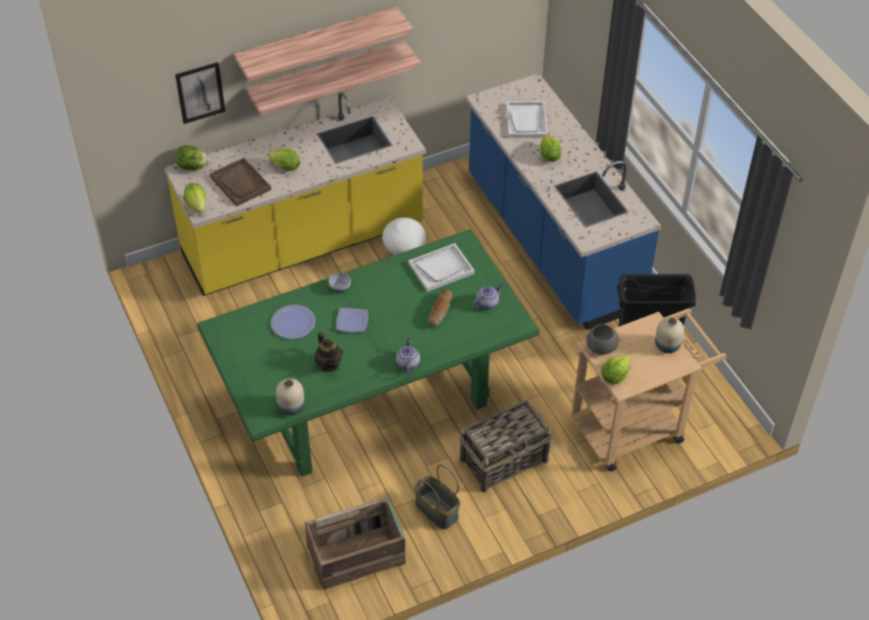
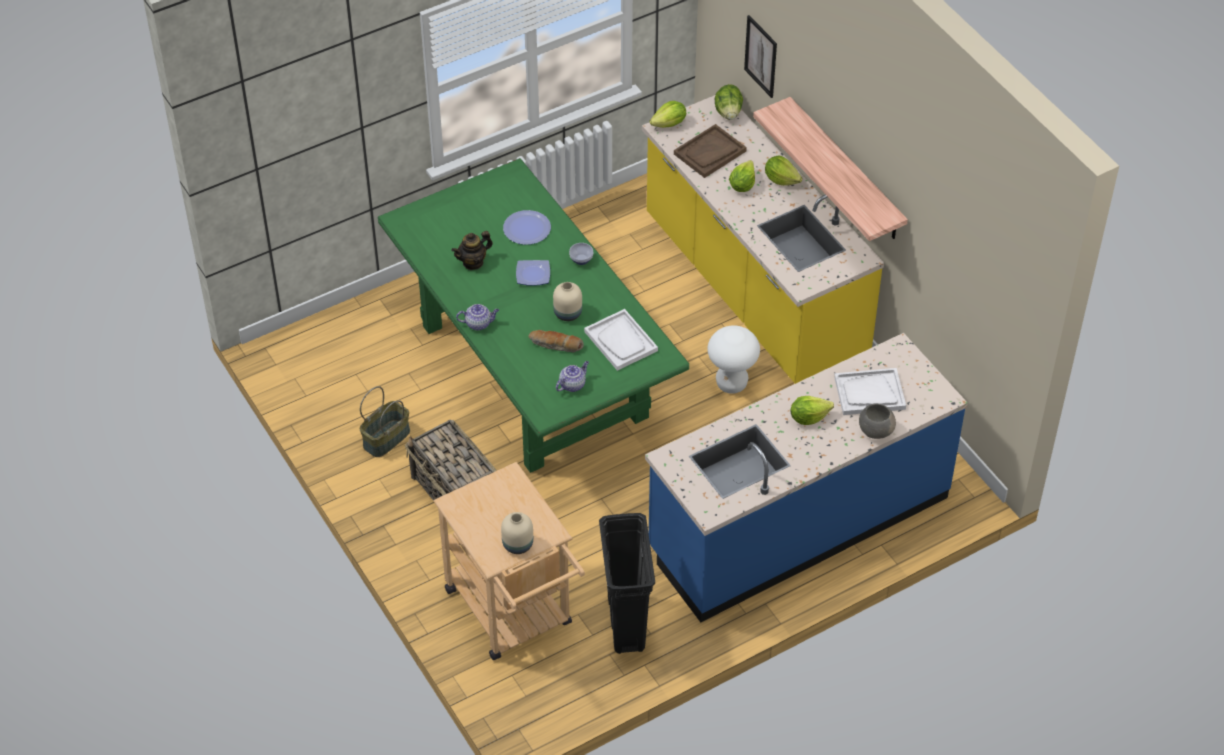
camera: 85 degrees right, 0 degrees up
(291, 406) = (416, 240): beige vase -> beige vase (568, 313)
(317, 43) = (844, 125): shelf -> none
(357, 555) = (329, 380): crate -> none
(487, 303) = (572, 384): teapot -> teapot turned 90 degrees counterclockwise
(600, 347) = (509, 482): grey bowl -> grey bowl (875, 430)
(614, 376) = (468, 495): lettuce -> lettuce (781, 179)

